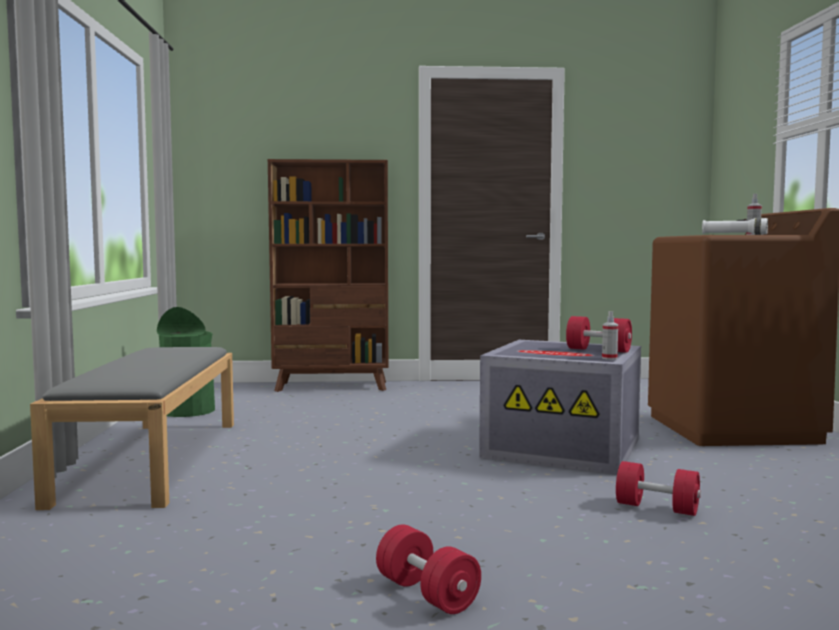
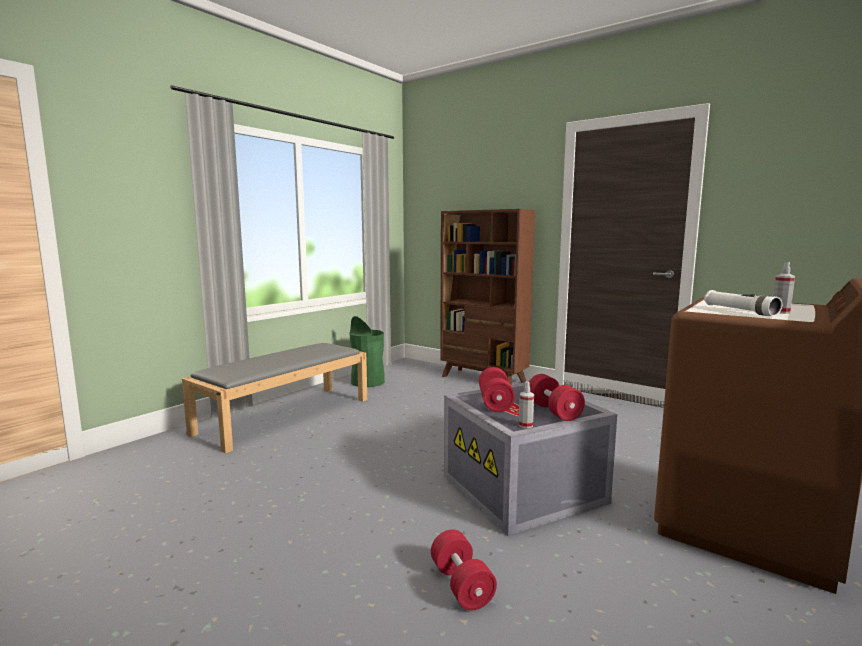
camera: 40 degrees right, 5 degrees up
(427, 594) = (187, 578): red dumbbell -> red dumbbell (495, 403)

